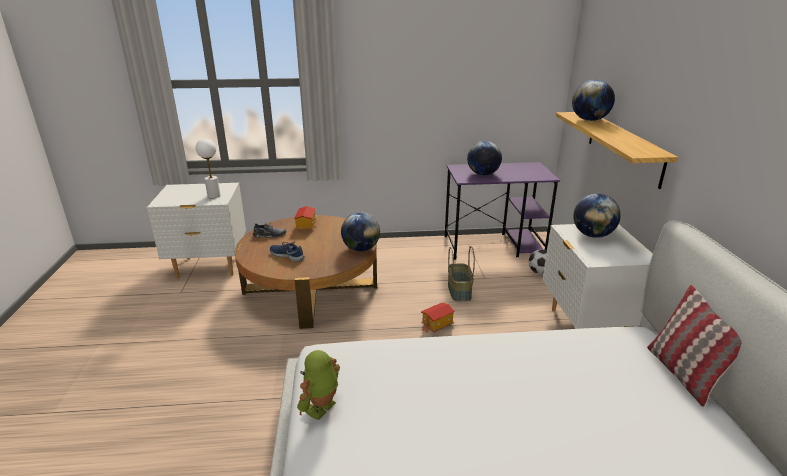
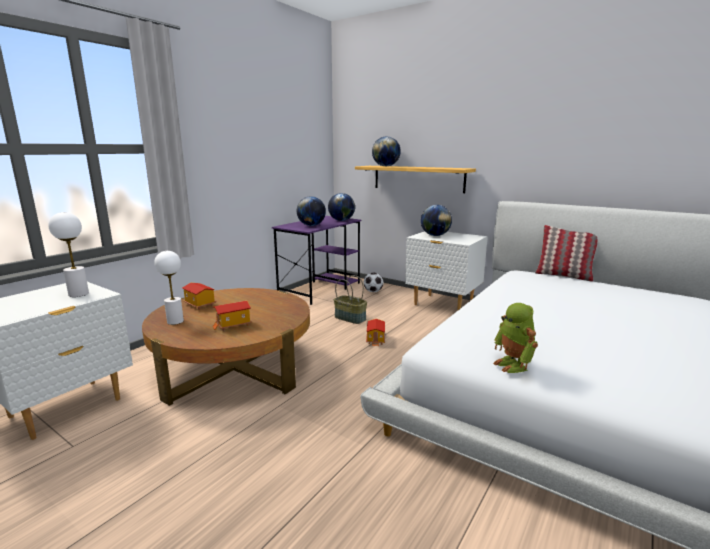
camera: 50 degrees left, 10 degrees down
(269, 235) = (175, 321): grey shoe -> white table lamp
(287, 255) = (233, 325): blue shoe -> toy house
(361, 249) = (287, 299): globe -> globe (341, 220)

